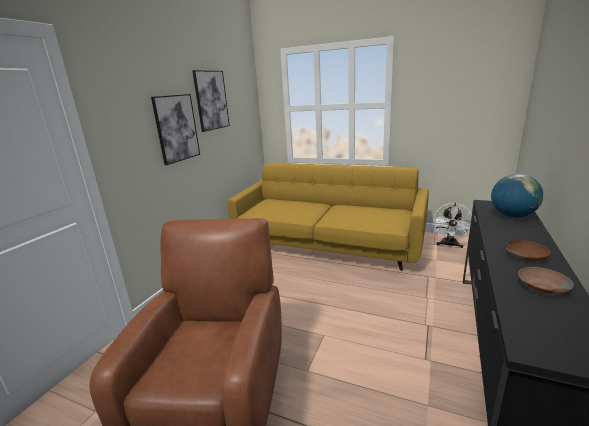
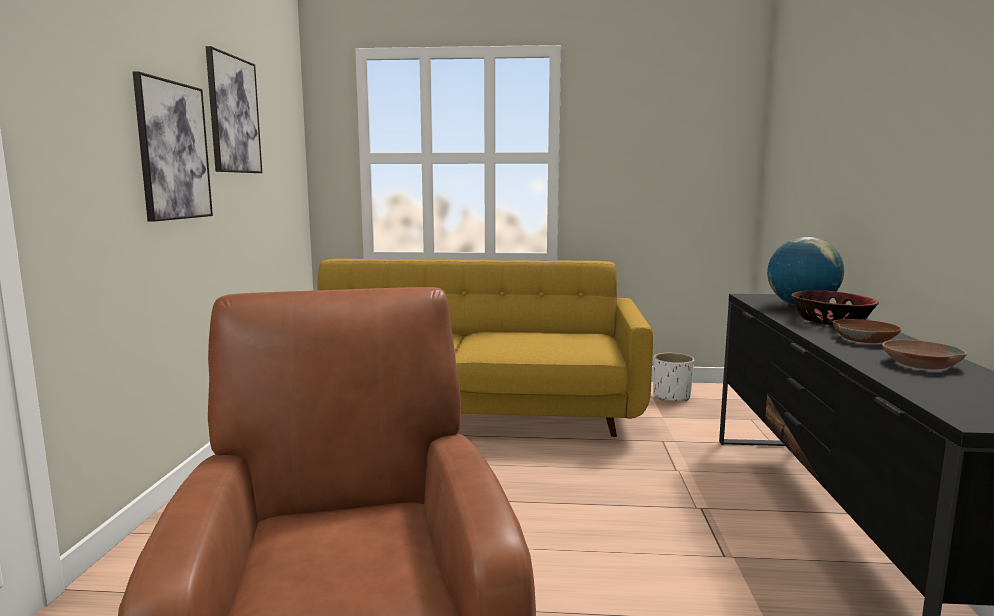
camera: 20 degrees left, 10 degrees down
(449, 245) = (671, 396): white fan -> white planter
(518, 235) = (831, 321): none -> bowl

